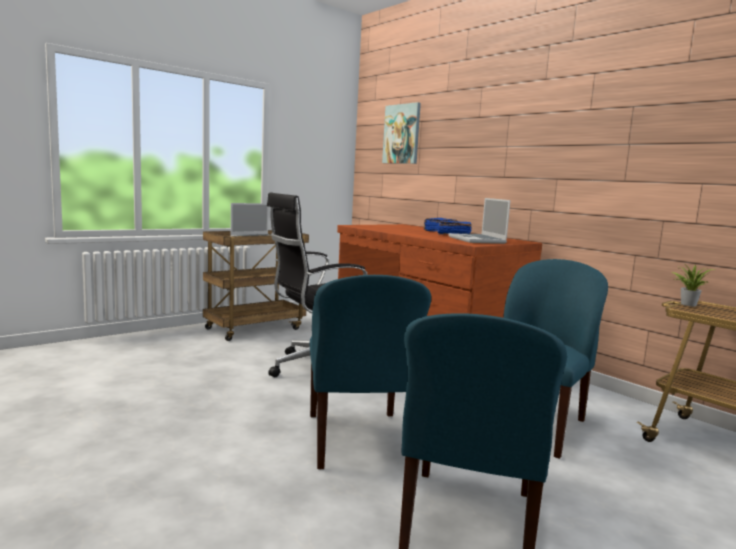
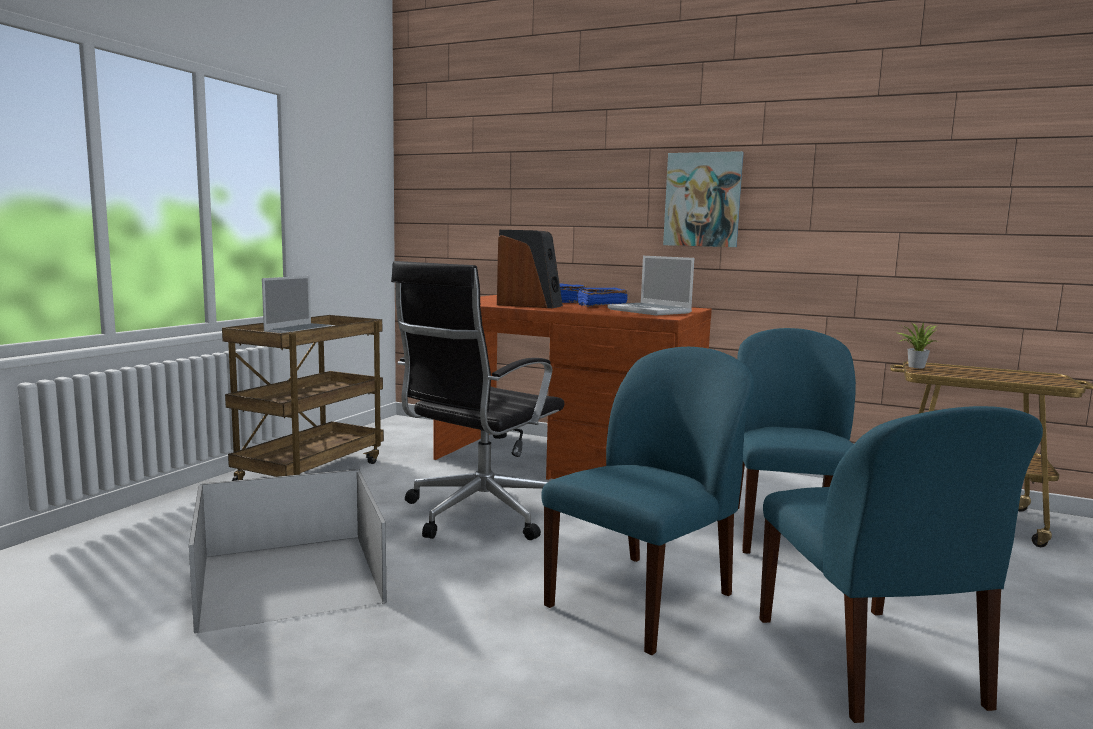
camera: 25 degrees left, 0 degrees up
(171, 381) = (286, 579): none -> black storage box
(358, 441) = (643, 599): blue chair -> blue chair turned 105 degrees counterclockwise
(399, 231) = (529, 305): none -> speaker
(402, 134) = (479, 168): picture -> picture (703, 200)

